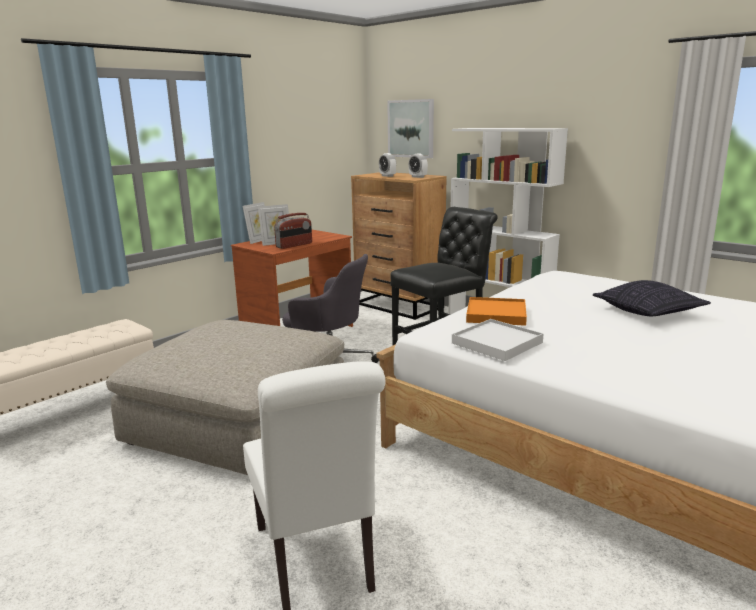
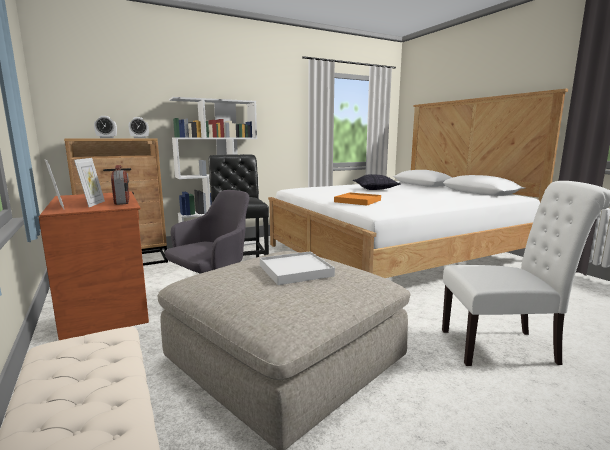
camera: 70 degrees left, 5 degrees down
(411, 128) = (99, 97): picture -> none
(497, 343) = (406, 205): white tray -> white tray (295, 271)

